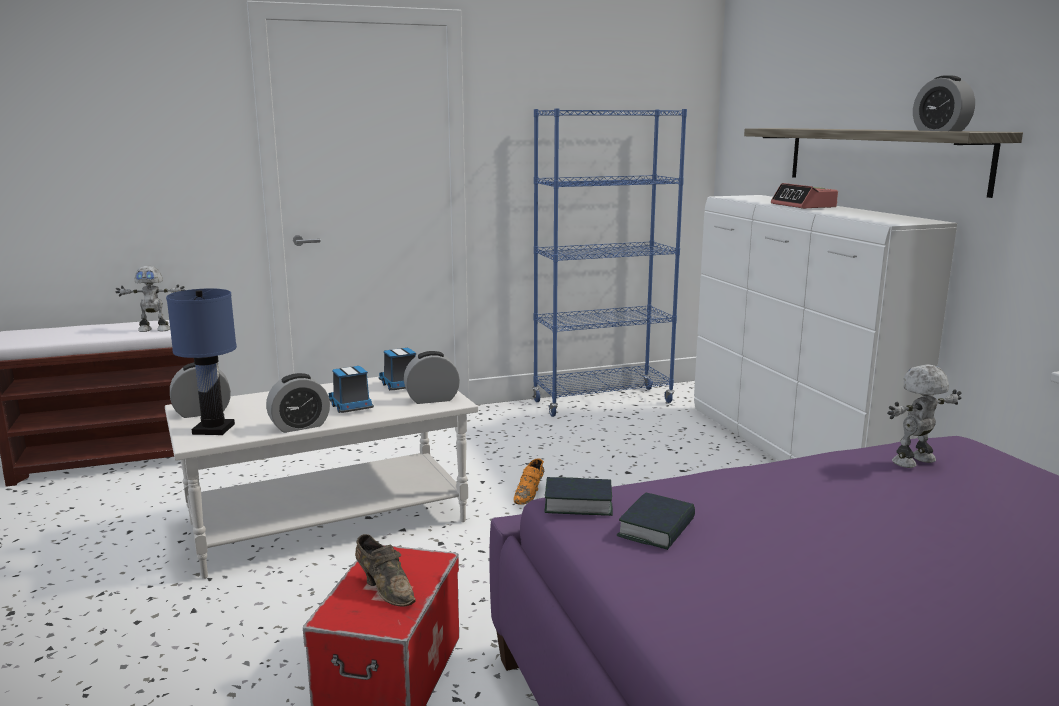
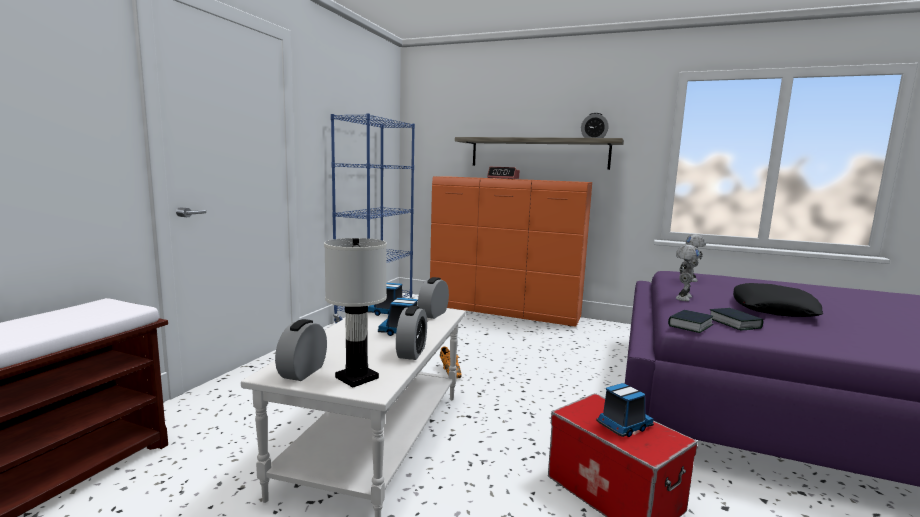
camera: 50 degrees left, 5 degrees down
(155, 329) = (76, 320): toy robot -> toy robot (682, 298)
(214, 429) = (357, 377): blue table lamp -> white table lamp
(385, 589) = (624, 426): brown shoe -> toy truck
(790, 451) = (504, 312): white dresser -> orange dresser
(852, 549) = (773, 309): none -> black pillow

